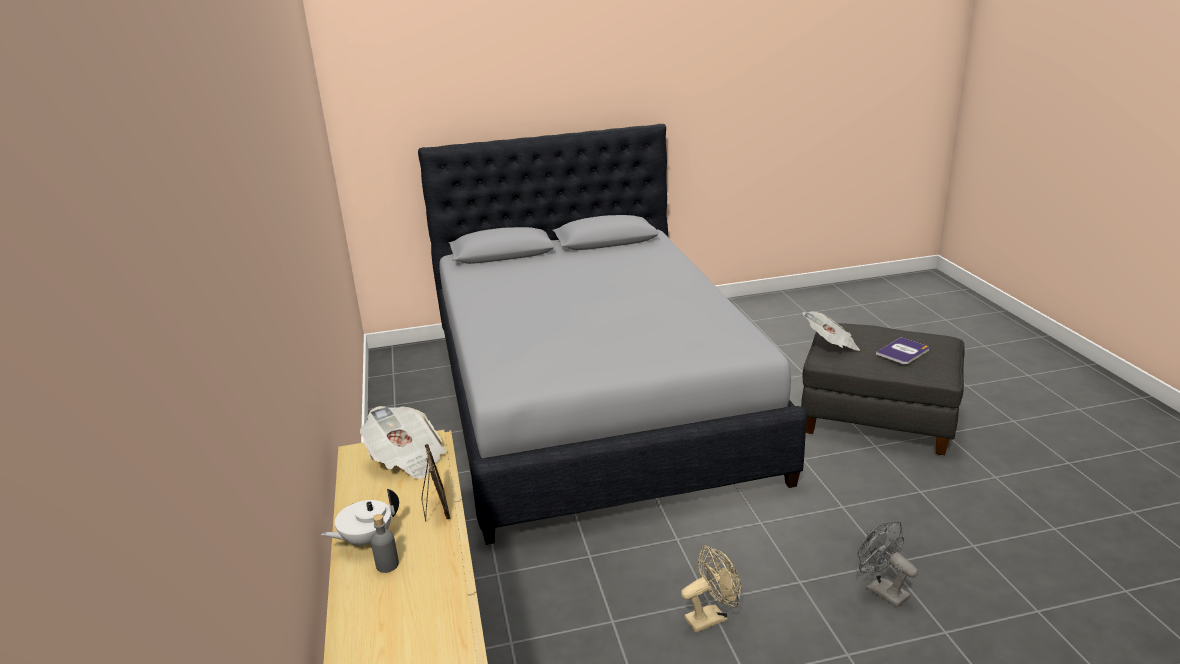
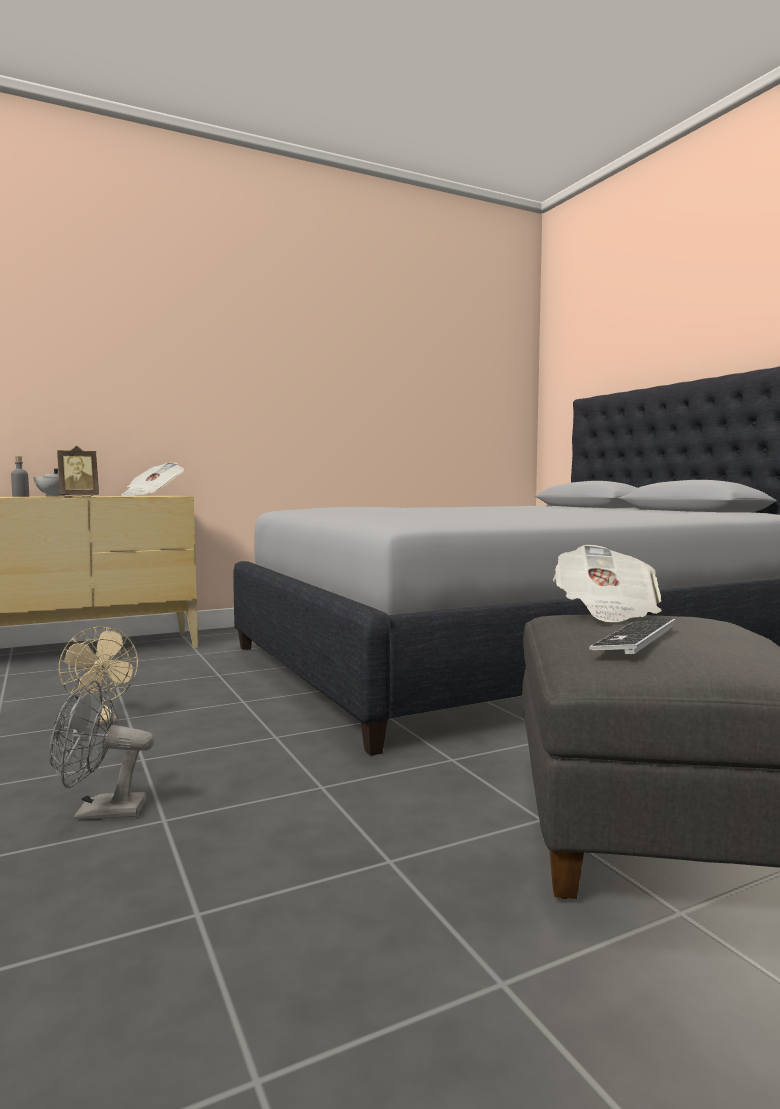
camera: 75 degrees right, 20 degrees down
(881, 590) = (99, 812): grey fan -> grey fan turned 135 degrees counterclockwise
(903, 352) = (635, 638): book -> keyboard

